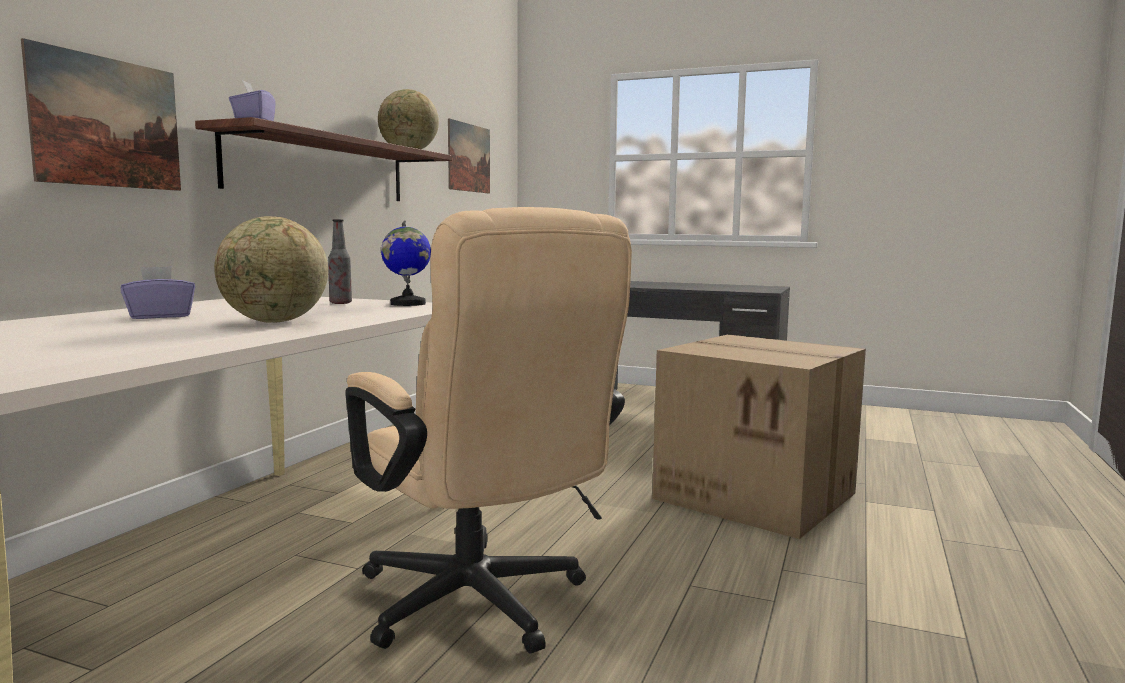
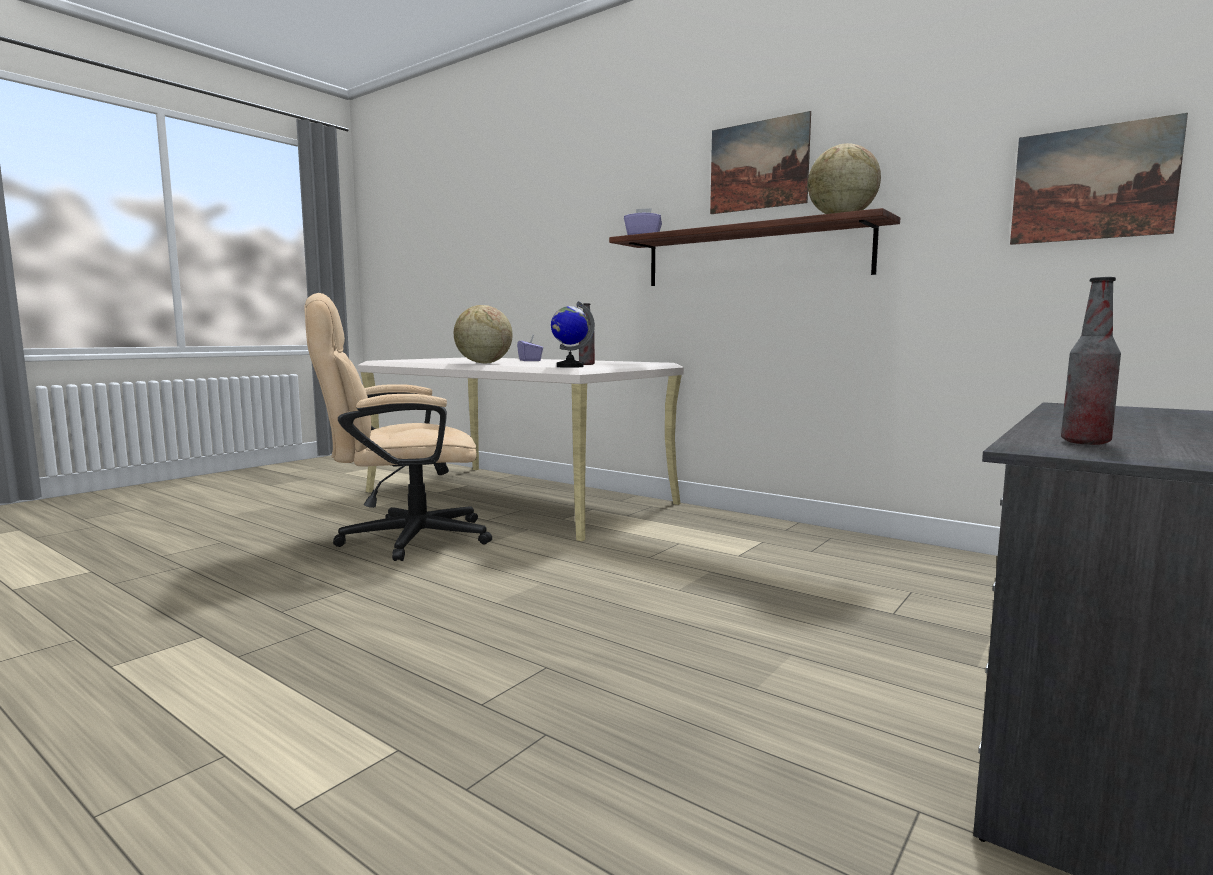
camera: 105 degrees right, 0 degrees up
(108, 122) = (590, 256): picture -> picture (758, 165)
(744, 289) = (1085, 442): none -> bottle
(758, 496) = (493, 667): cardboard box -> none

